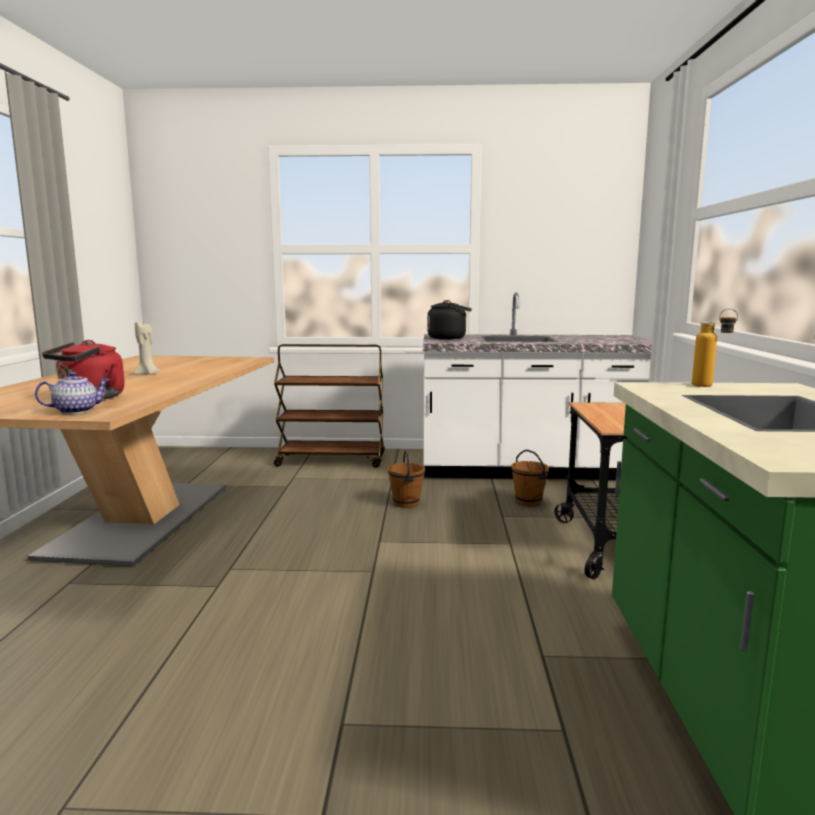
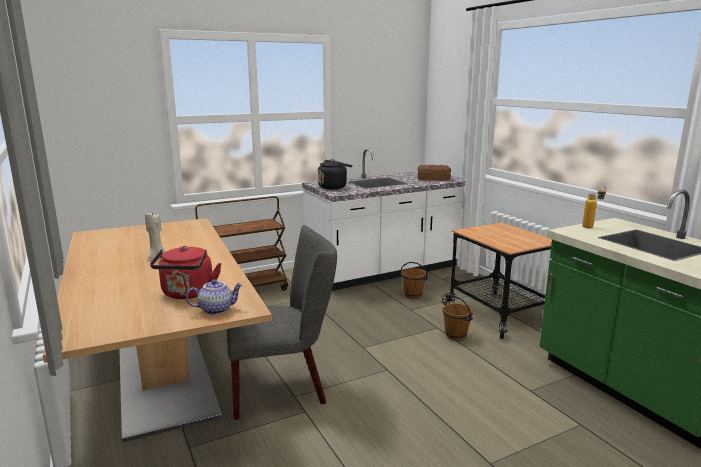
camera: 30 degrees left, 5 degrees up
(76, 411) = (216, 309): teapot -> teapot turned 45 degrees clockwise
(232, 557) = (284, 388): none -> grey chair
(406, 503) = (343, 314): brown bucket -> brown bucket (456, 336)
(609, 340) = (433, 179): none -> bread

